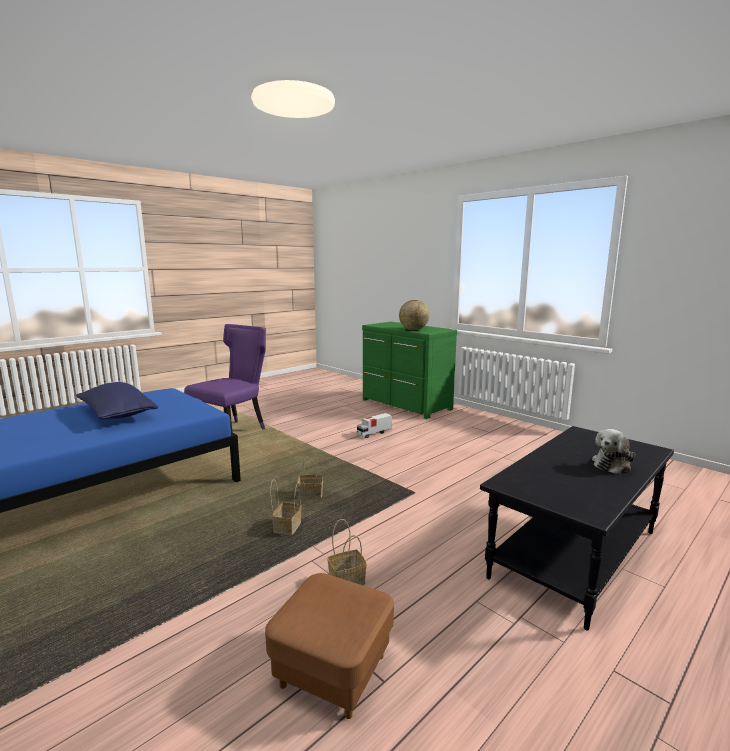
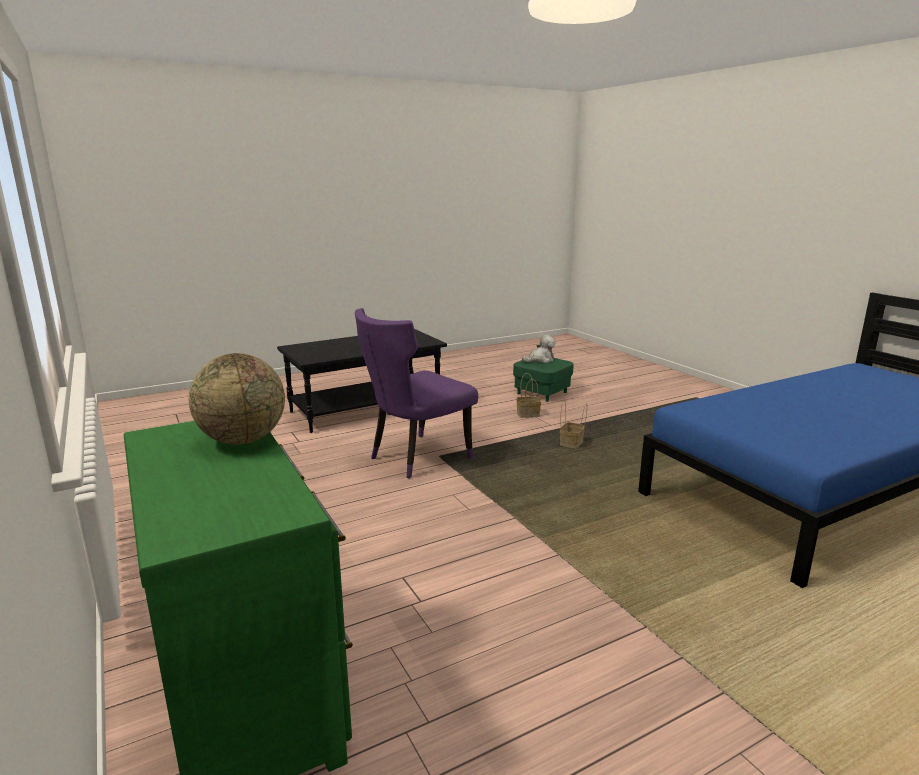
camera: 165 degrees left, 5 degrees up
(117, 414) = (802, 414): blue pillow -> none
(234, 432) = (717, 613): purple chair -> purple chair (415, 458)
(309, 495) = (551, 467): basket -> none
(333, 669) = (542, 393): brown ottoman -> green ottoman
(374, 433) = (421, 562): toy truck -> none
(612, 464) = (344, 343): plush toy -> plush toy (540, 360)

